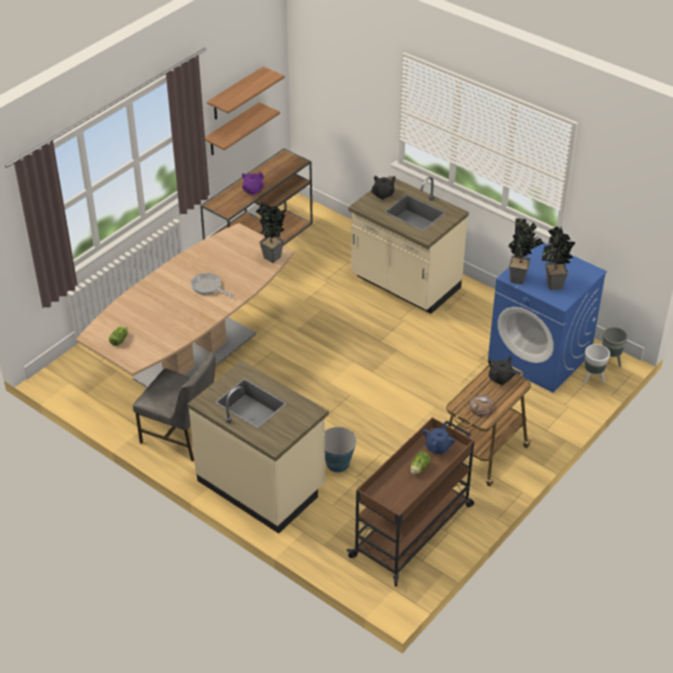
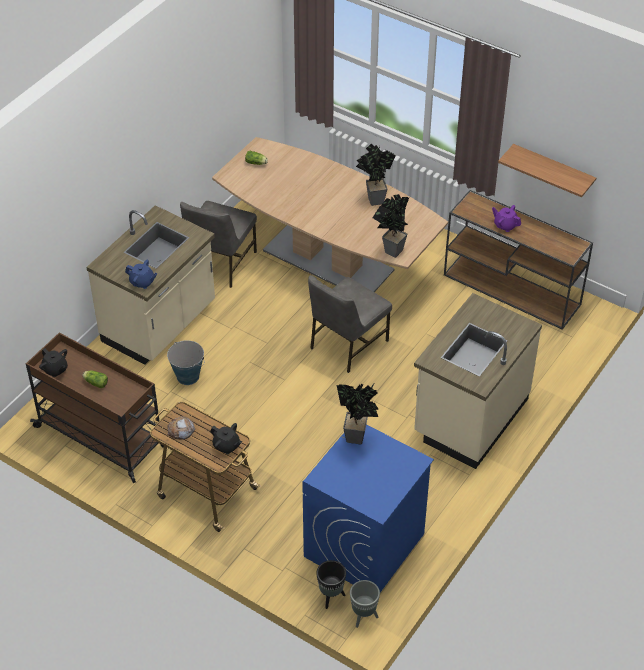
camera: 85 degrees right, 5 degrees up
(208, 287) = (338, 210): frying pan -> none
(236, 94) = (566, 141): shelf -> none
(310, 351) = (347, 344): none -> grey chair
(383, 194) = (502, 320): black teapot -> black teapot (55, 369)
(438, 447) = (123, 396): blue teapot -> blue teapot (142, 282)
(553, 287) = (344, 470): potted plant -> potted plant (372, 200)
(592, 379) = (330, 597): white planter -> black planter

